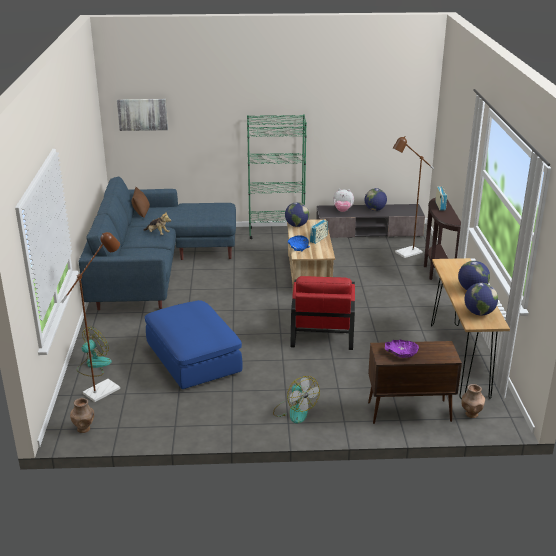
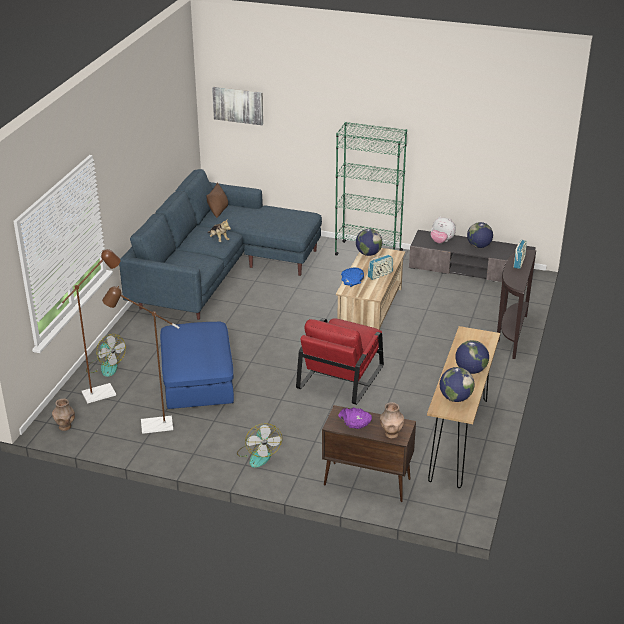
camera: 20 degrees right, 5 degrees up
(93, 365) = (105, 366): fan -> fan turned 75 degrees clockwise
(404, 253) = (491, 304): brown floor lamp -> brown floor lamp (150, 426)
(471, 414) = (427, 499): brown vase -> brown vase (391, 434)

